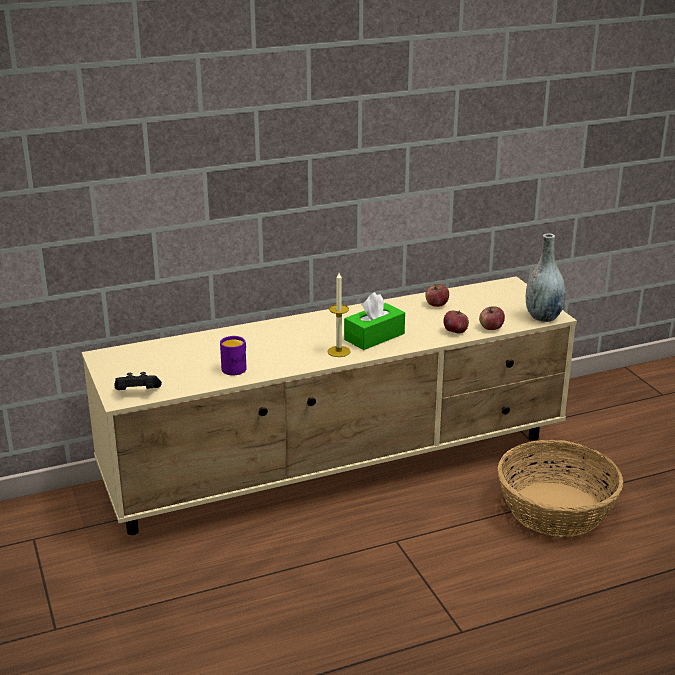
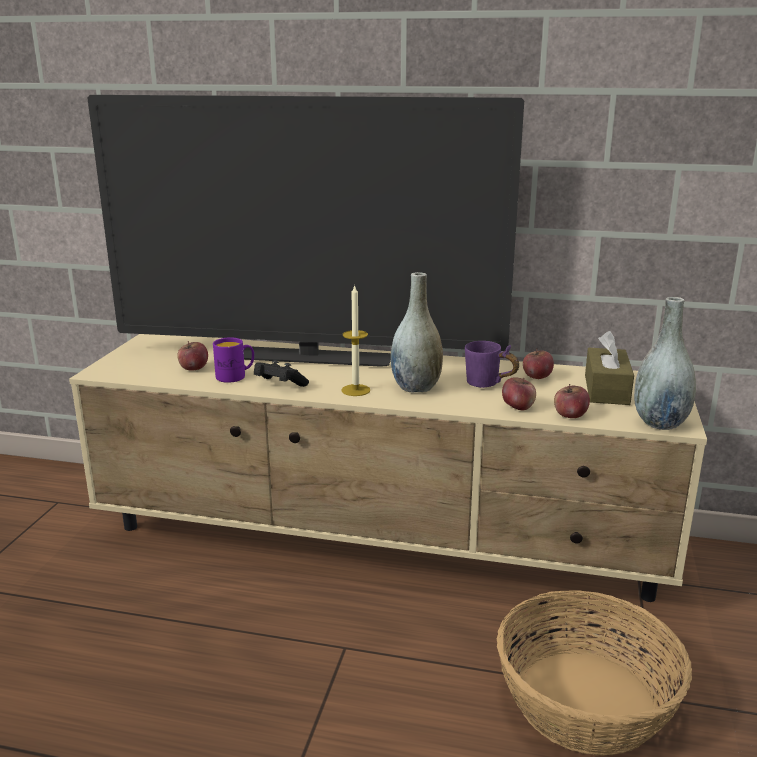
camera: 35 degrees right, 5 degrees down
(137, 392) = (119, 371): black game controller -> black game controller (279, 385)
(192, 371) = (193, 368): none -> apple
(263, 335) = (308, 358): none -> television
(374, 337) = (416, 387): green tissue box -> grey vase
(417, 322) = (487, 387): none -> purple mug
(488, 302) = (606, 389): none -> brown tissue box

